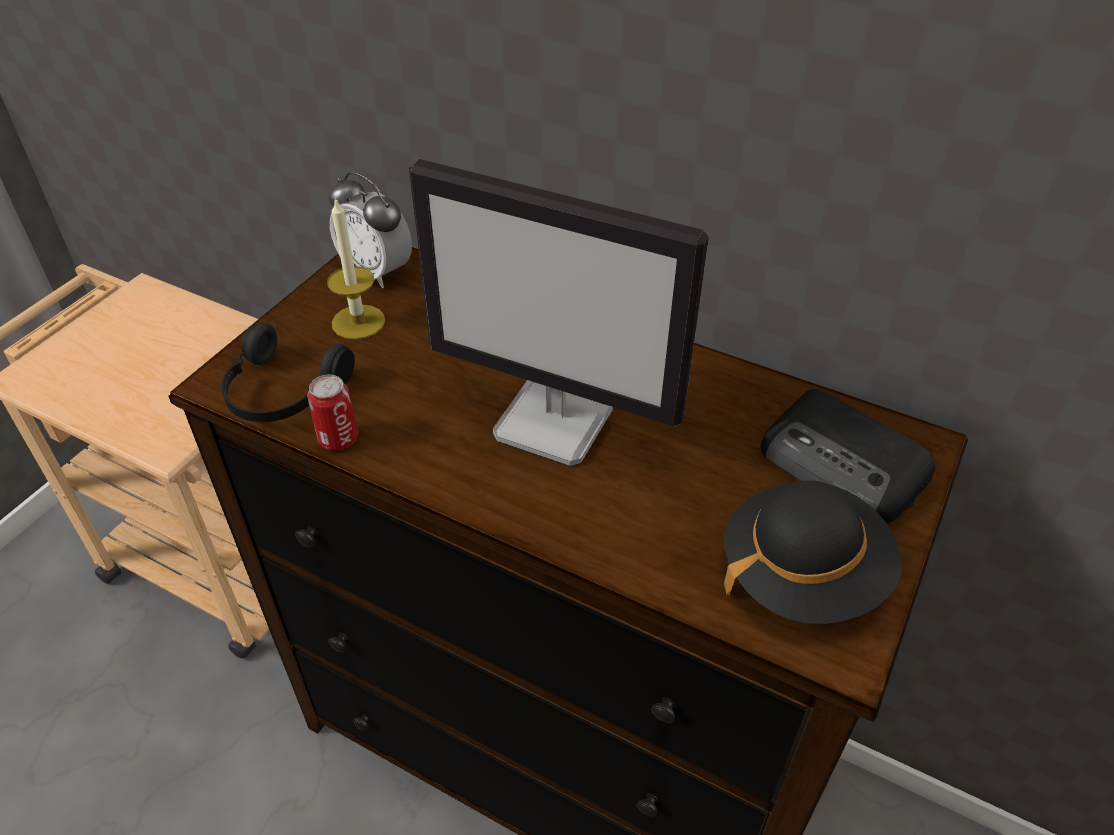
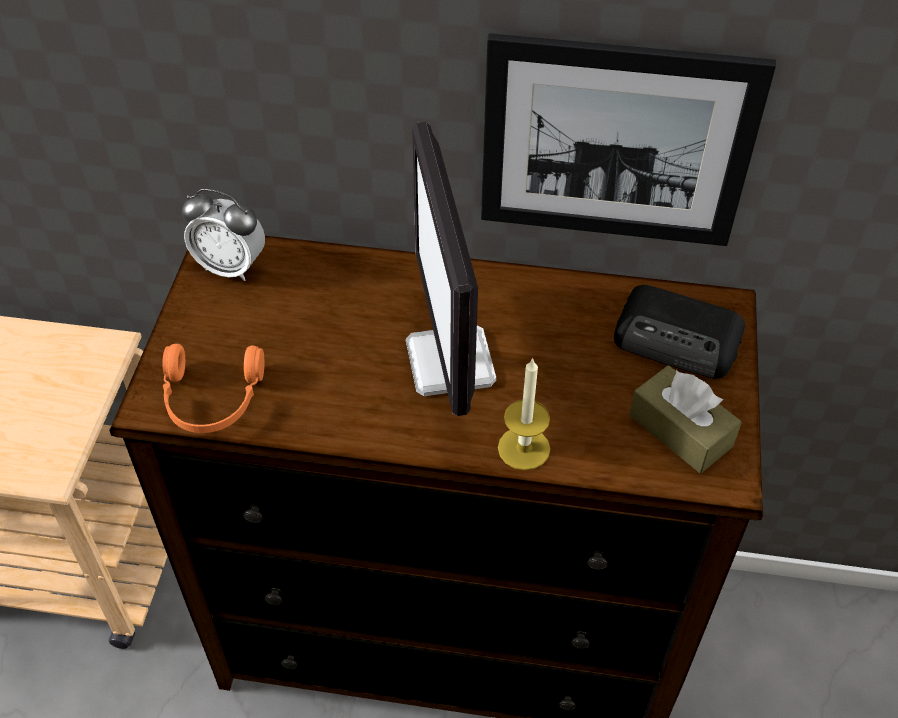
camera: 20 degrees left, 5 degrees up
(282, 392) = (211, 400): black headphones -> orange headphones
(338, 438) = (282, 426): can -> none
(358, 322) = (241, 318): candle -> candle (524, 448)
(556, 422) = (451, 363): monitor -> monitor turned 75 degrees clockwise
(802, 574) = (680, 431): black hat -> brown tissue box
(815, 202) = (615, 143): none -> picture

